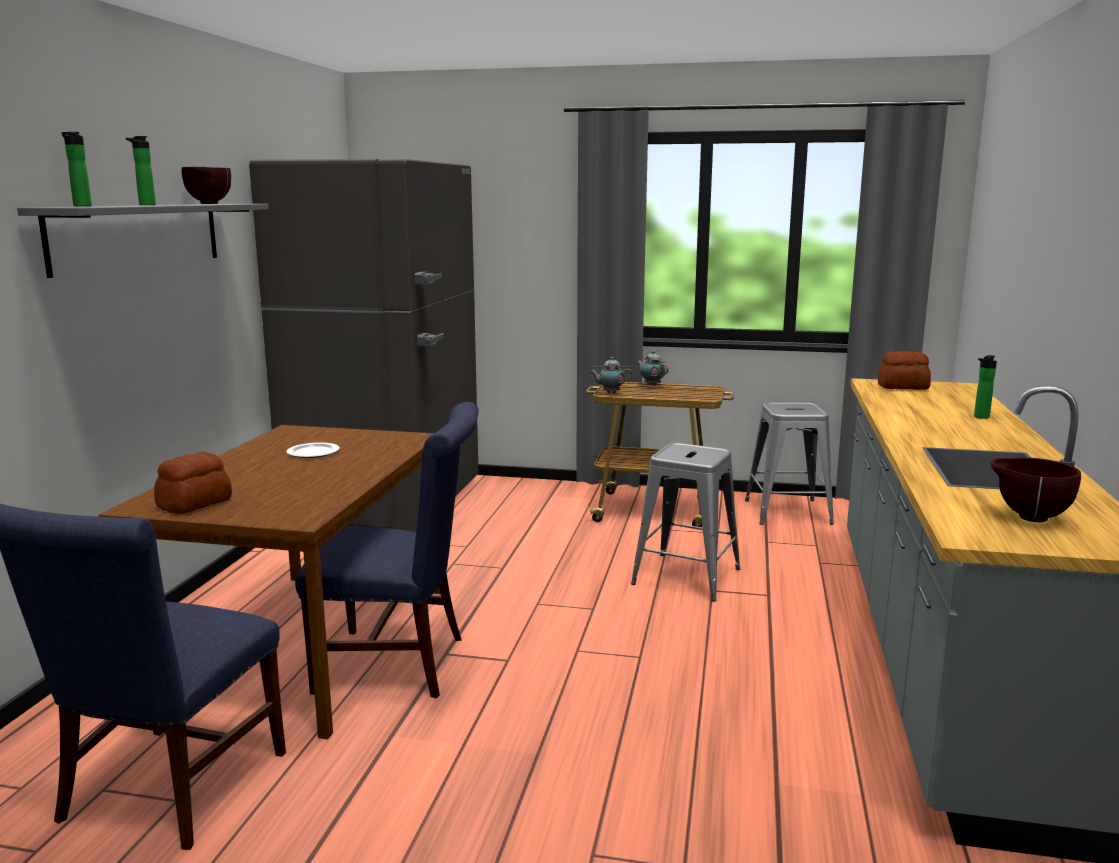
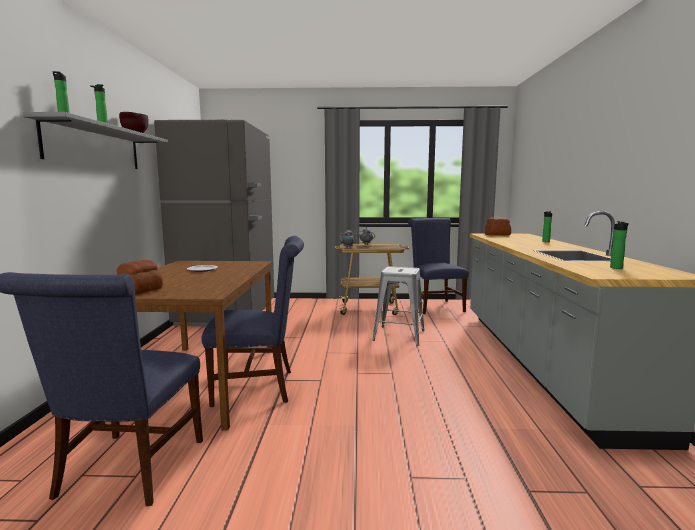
camera: 10 degrees left, 5 degrees down
(787, 512) = (435, 306): grey stool -> blue chair
(1028, 517) = (616, 268): brown bowl -> bottle

